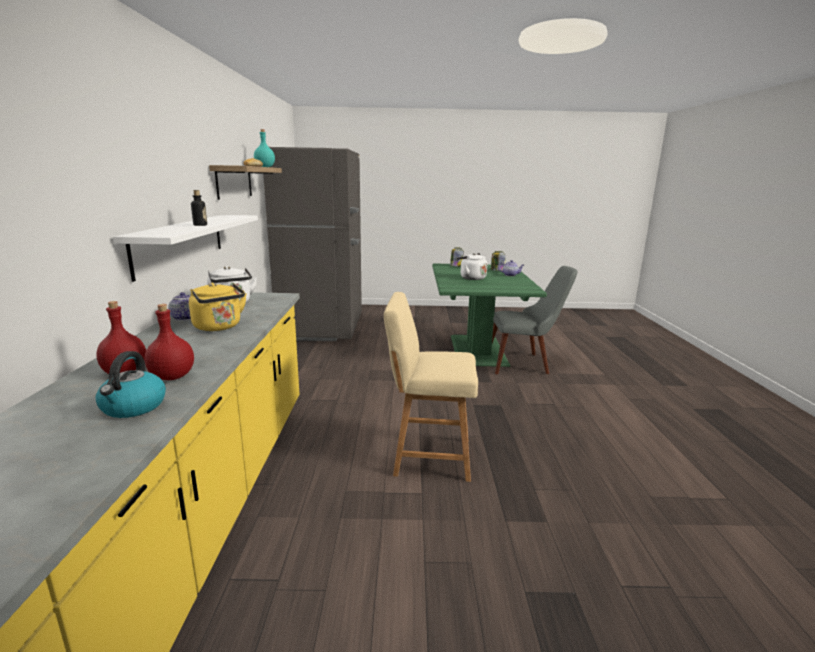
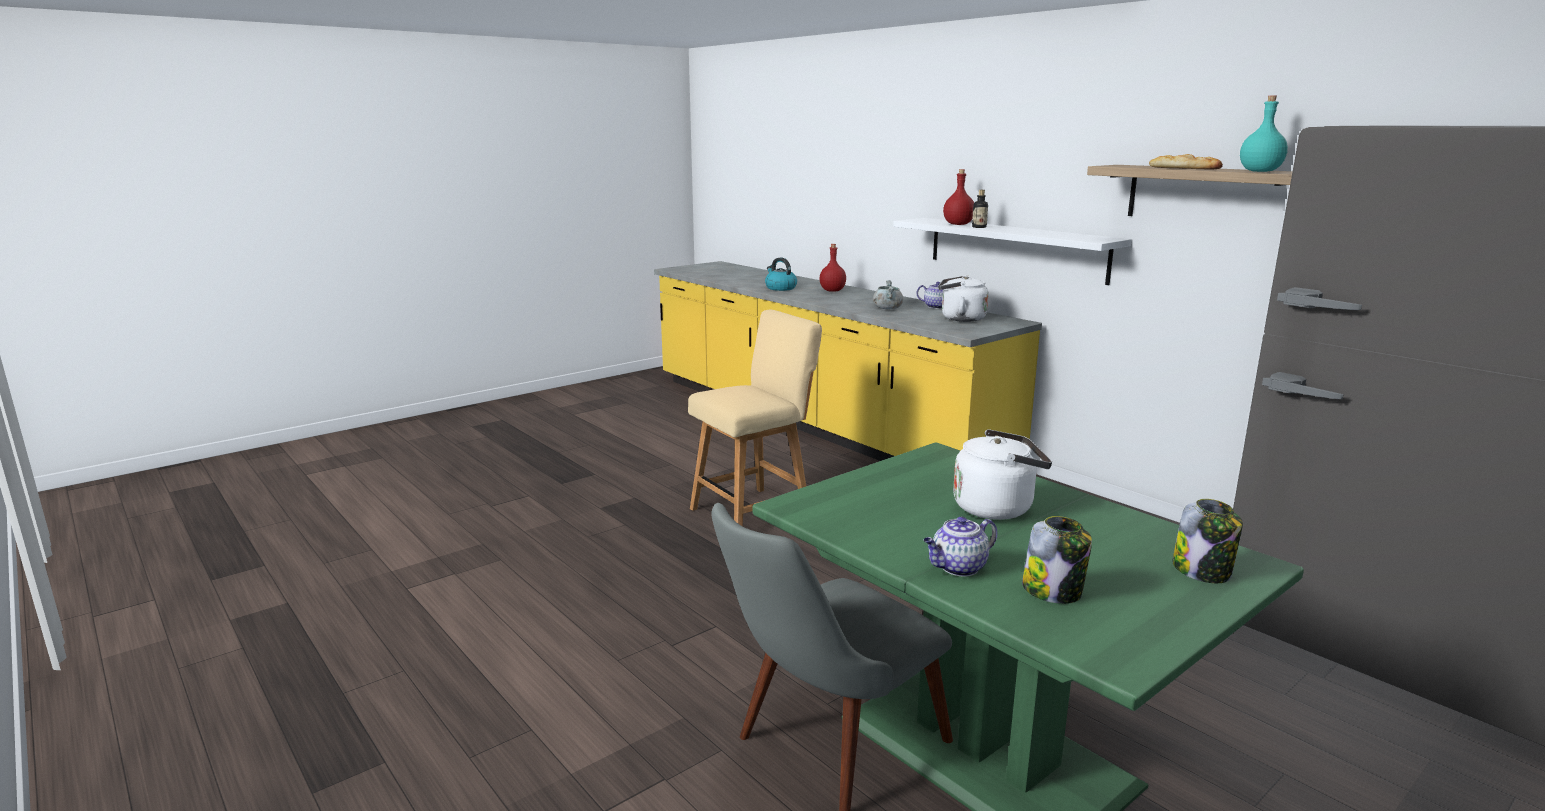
camera: 140 degrees right, 0 degrees up
(173, 376) = (805, 294): red bottle -> red bottle (958, 224)
(219, 327) = (887, 308): yellow kettle -> grey cooking pot

